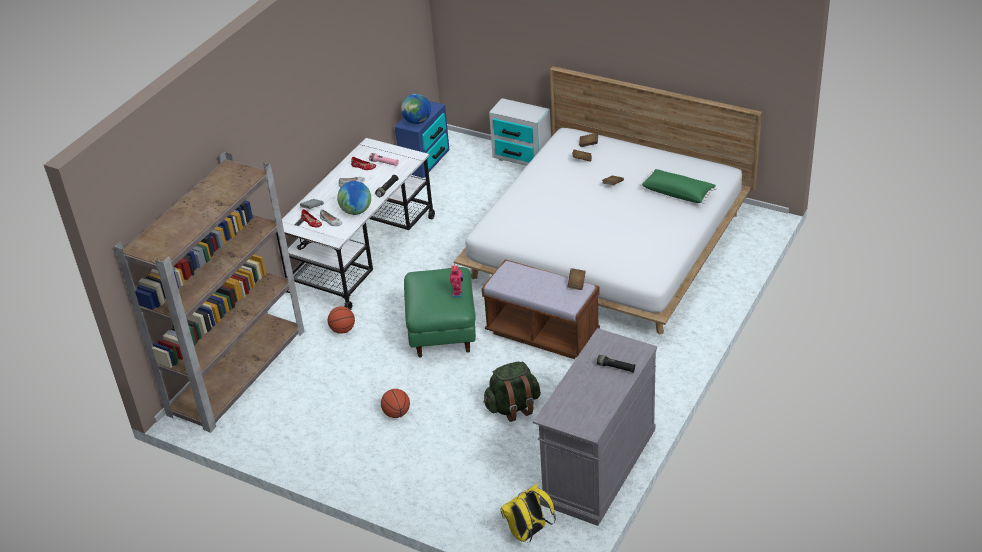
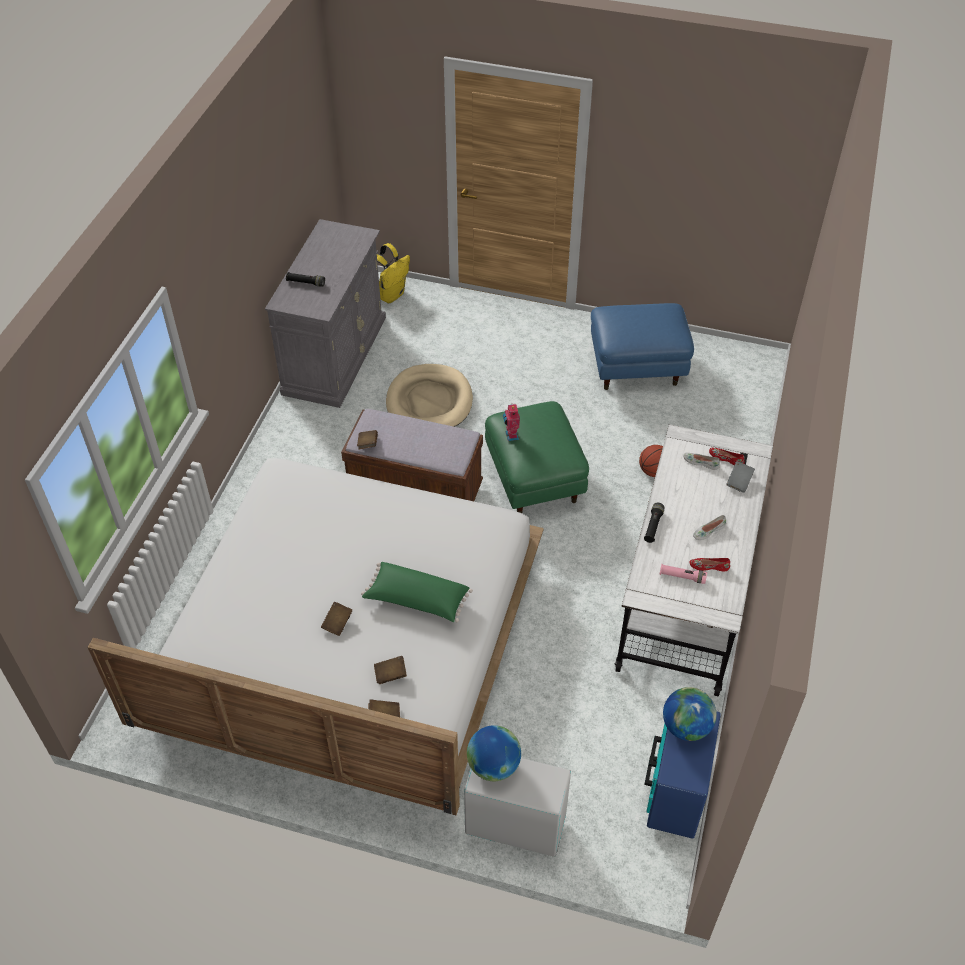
camera: 165 degrees right, 10 degrees up
(237, 372) = (742, 408): brown bookcase -> none
(307, 418) = (637, 368): none -> blue ottoman
(356, 211) = (676, 483): globe -> globe (493, 766)
(397, 413) = (548, 383): basketball -> none
(513, 407) = (429, 402): green backpack -> beige dog bed
(678, 193) = (240, 617): green pillow -> green pillow (416, 600)

